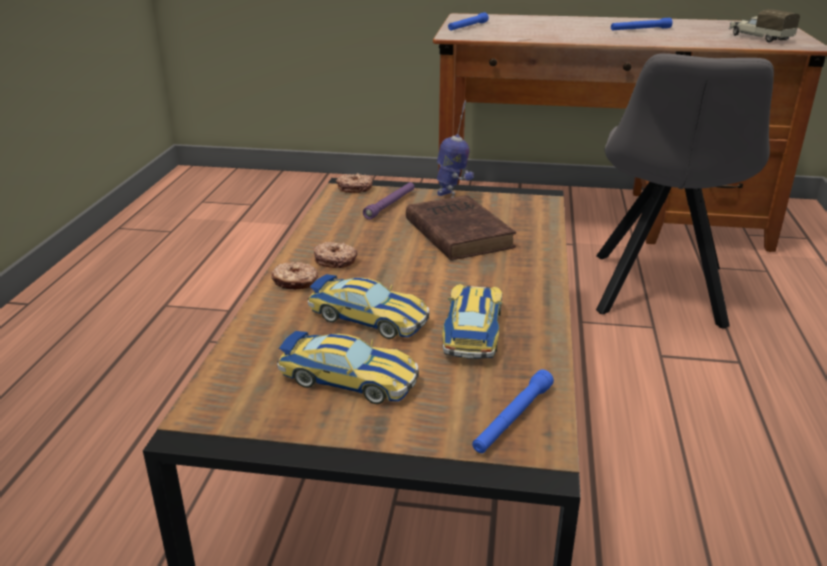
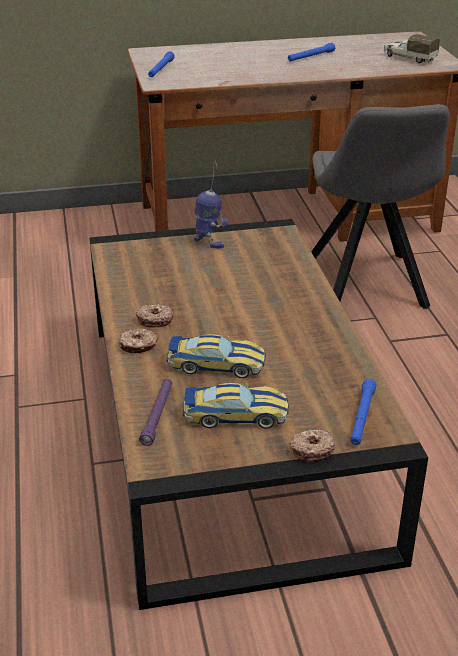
camera: 20 degrees left, 5 degrees up
(354, 188) = (119, 245): donut -> donut (312, 450)
(390, 205) = (162, 258): purple flashlight -> purple flashlight (157, 415)
(457, 232) = (234, 275): brown book -> none
(472, 330) = (297, 358): toy car -> none

